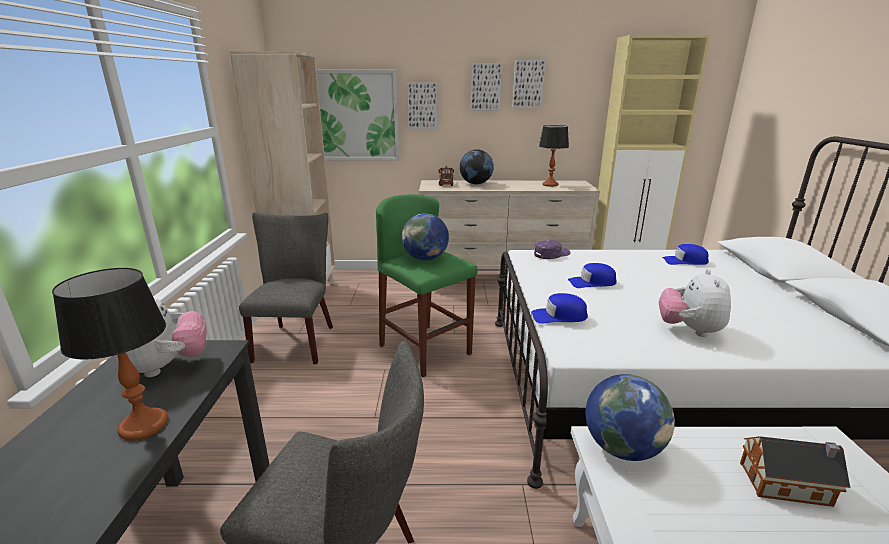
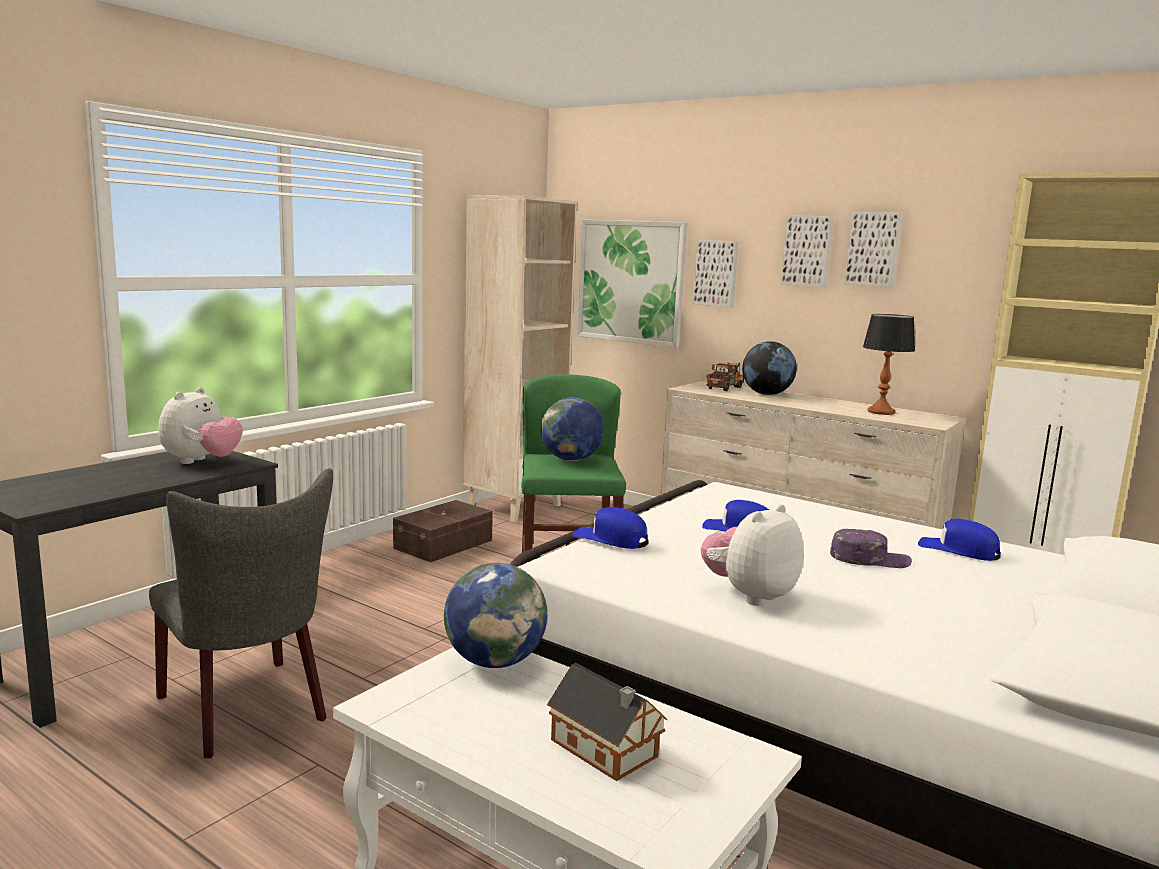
camera: 35 degrees right, 10 degrees down
(143, 425) = (137, 482): table lamp -> none
(297, 340) = (445, 544): grey chair -> brown storage box
(551, 254) = (758, 496): purple cap -> purple cap (869, 558)

